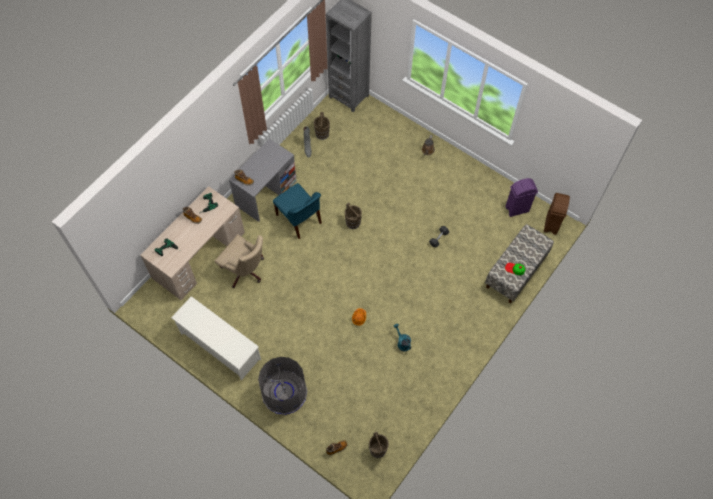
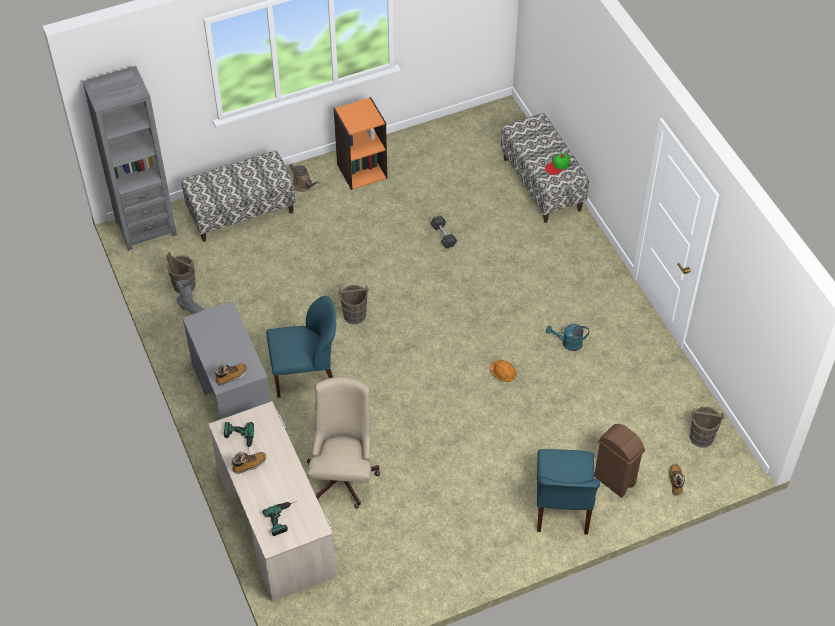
camera: 60 degrees left, 10 degrees down
(220, 346) = (443, 556): white shoe rack -> none
(245, 271) = (343, 474): beige office chair -> beige office chair turned 60 degrees counterclockwise
(284, 392) = (562, 507): grey trash can -> blue chair
(388, 132) = (241, 212): none -> bench
(458, 173) = (361, 170): none -> orange bookcase
(517, 209) = (456, 140): purple trash can -> none
(551, 224) = (500, 120): brown trash can -> brown trash can (614, 481)

